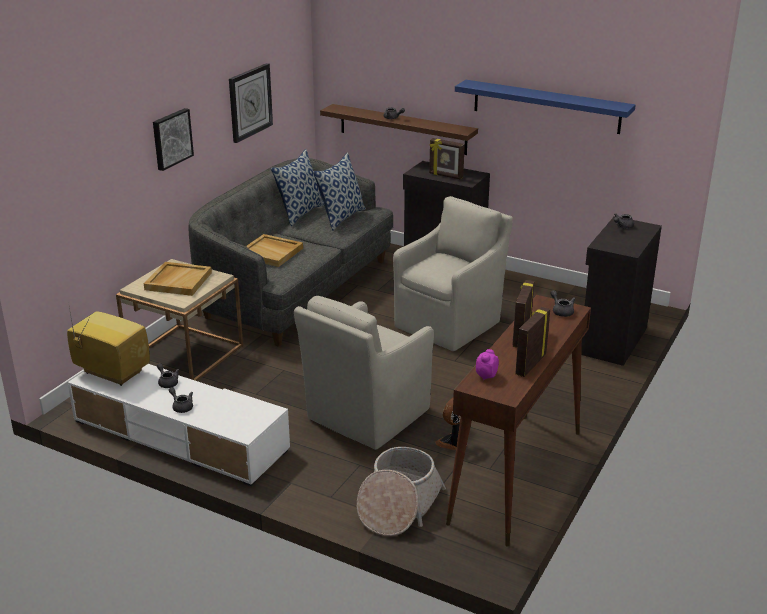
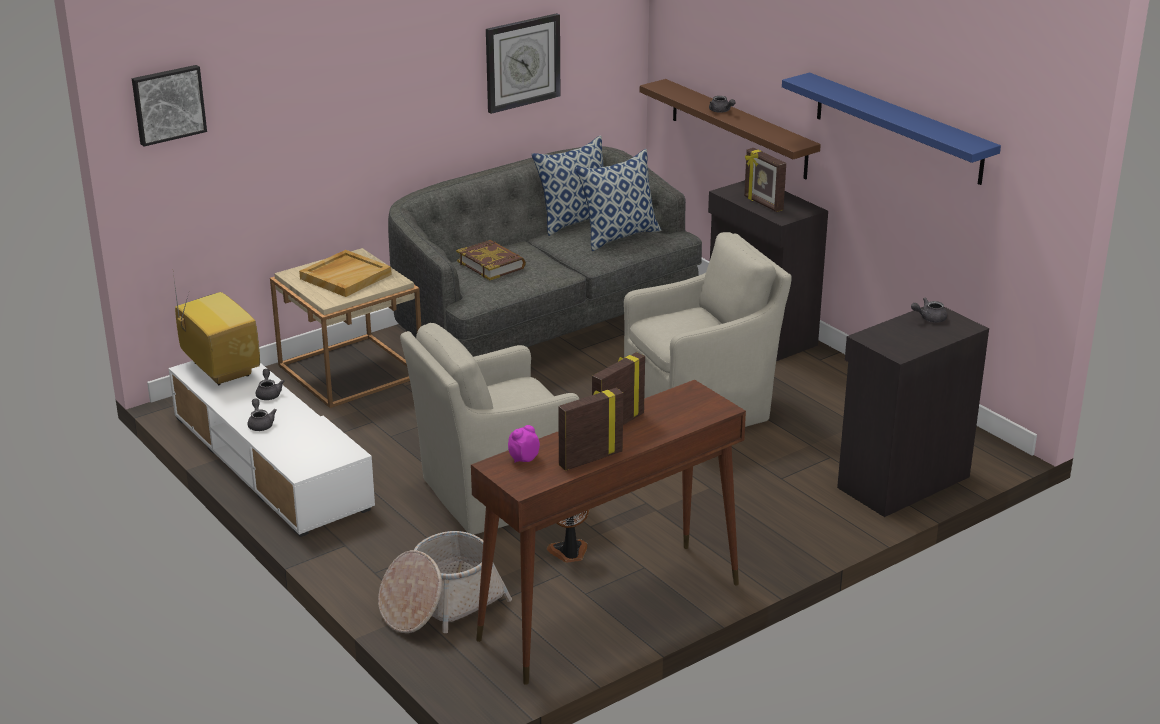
camera: 25 degrees right, 0 degrees up
(171, 138) = (379, 96): picture -> picture (168, 104)
(271, 252) = (491, 264): beige tray -> book
(561, 311) = (701, 406): grey teapot -> none

